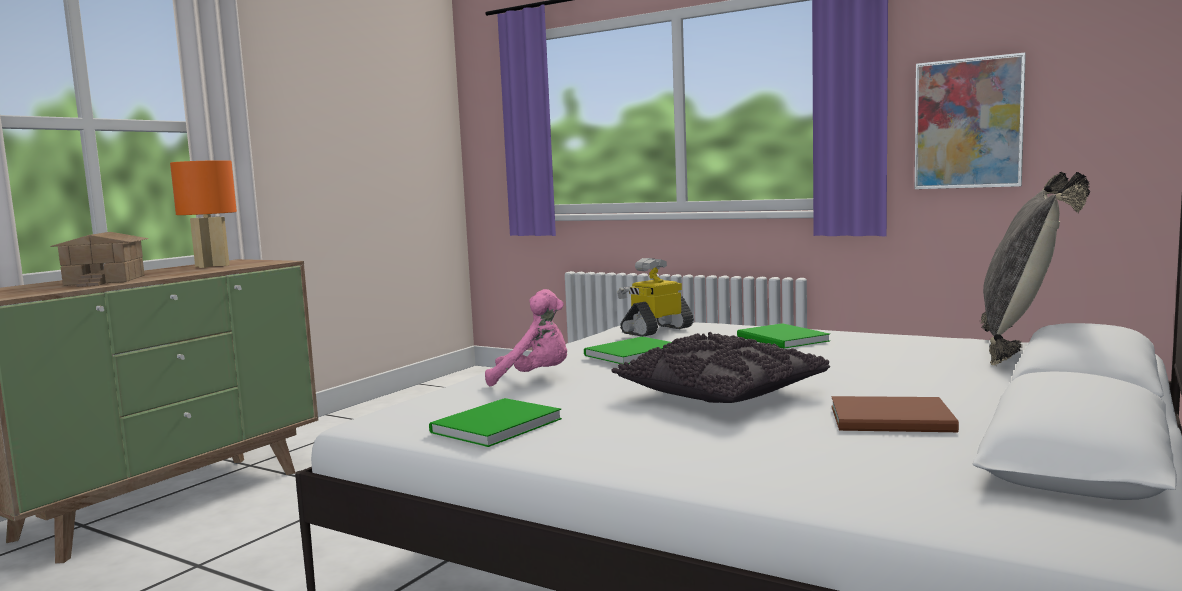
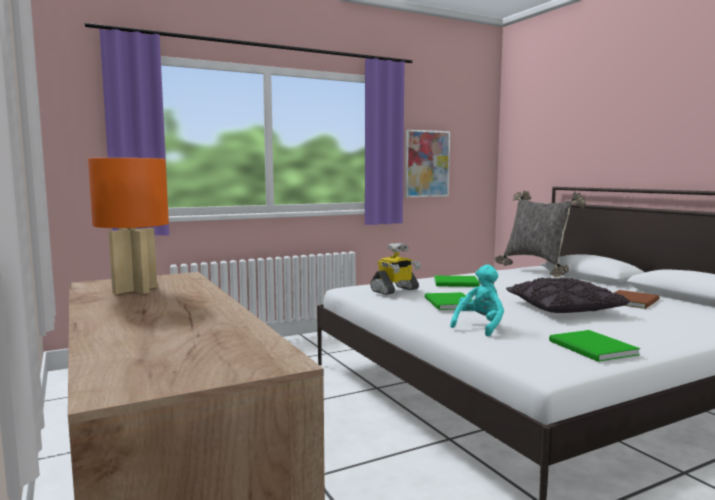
camera: 60 degrees left, 0 degrees up
(103, 280) = (175, 323): toy house -> none
(534, 378) = (480, 326): pink plush toy -> turquoise plush toy
(656, 330) = (395, 290): toy robot -> toy robot turned 120 degrees counterclockwise

